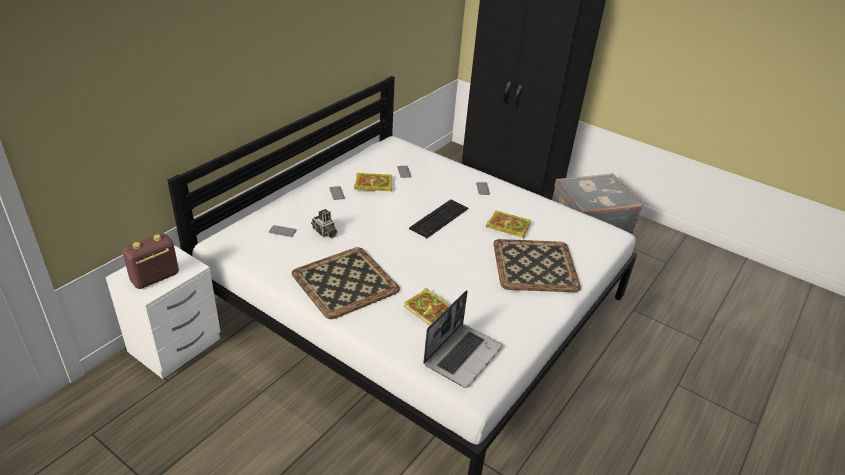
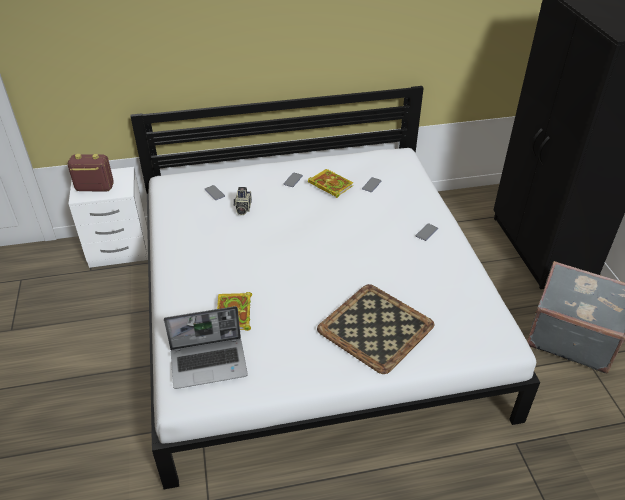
camera: 45 degrees right, 5 degrees up
(345, 281) = (206, 254): tray -> none
(439, 218) = (347, 240): keyboard -> none
(507, 226) = (401, 278): book -> none

